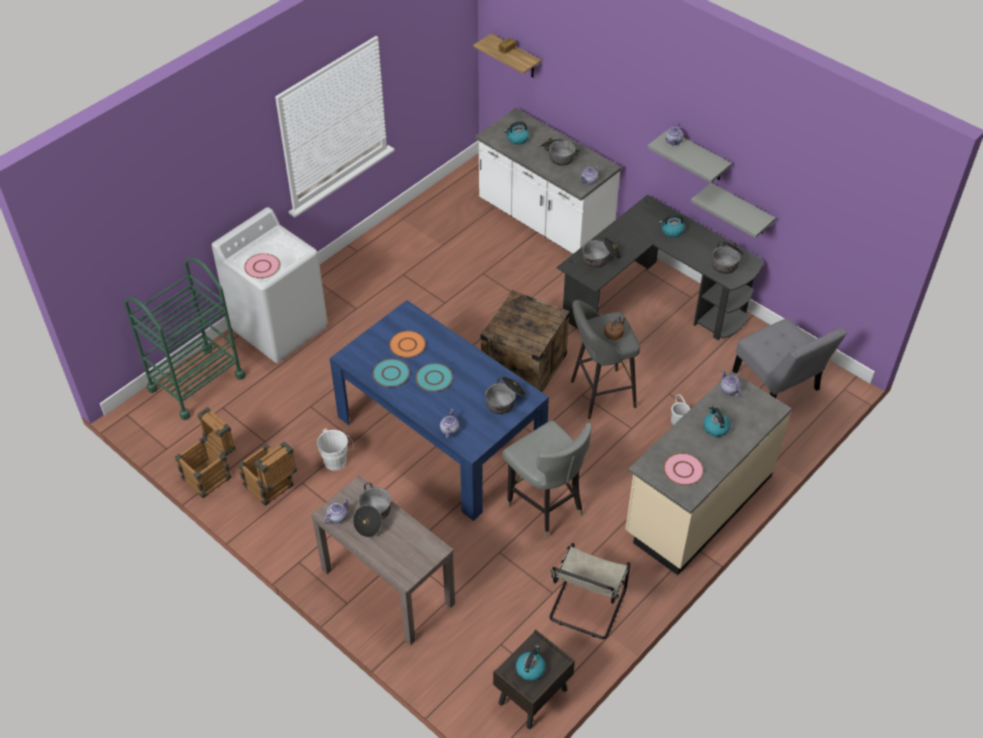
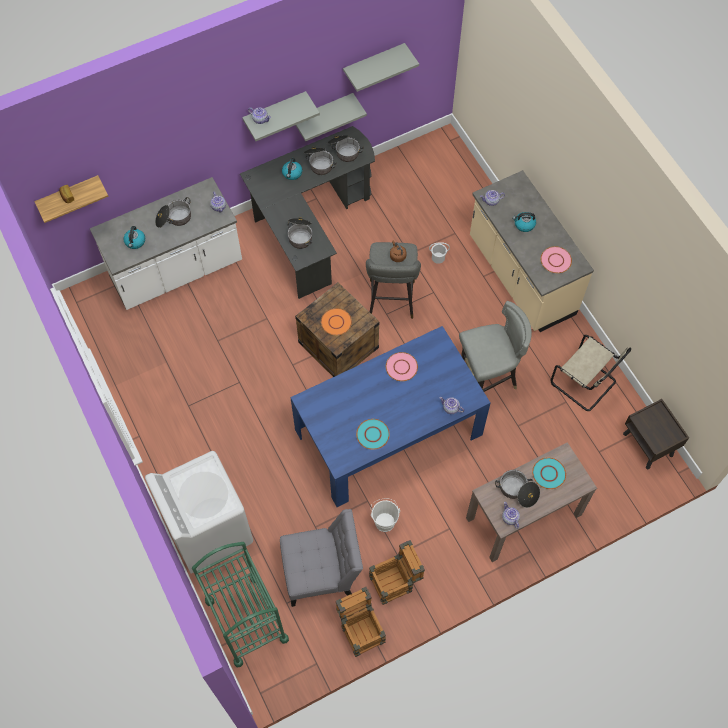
camera: 70 degrees left, 15 degrees up
(262, 266) = (215, 503): pink plate -> pink plate (401, 367)
(407, 345) = (345, 412): orange plate -> orange plate (336, 322)
(434, 378) = (390, 402): turquoise plate -> turquoise plate (548, 473)
(505, 400) = (434, 358): cooking pot -> cooking pot (319, 163)
(530, 668) = (659, 430): kettle -> none
(778, 384) = (429, 179): grey chair -> grey chair (322, 572)
(805, 203) = (374, 63): none -> grey shelf

